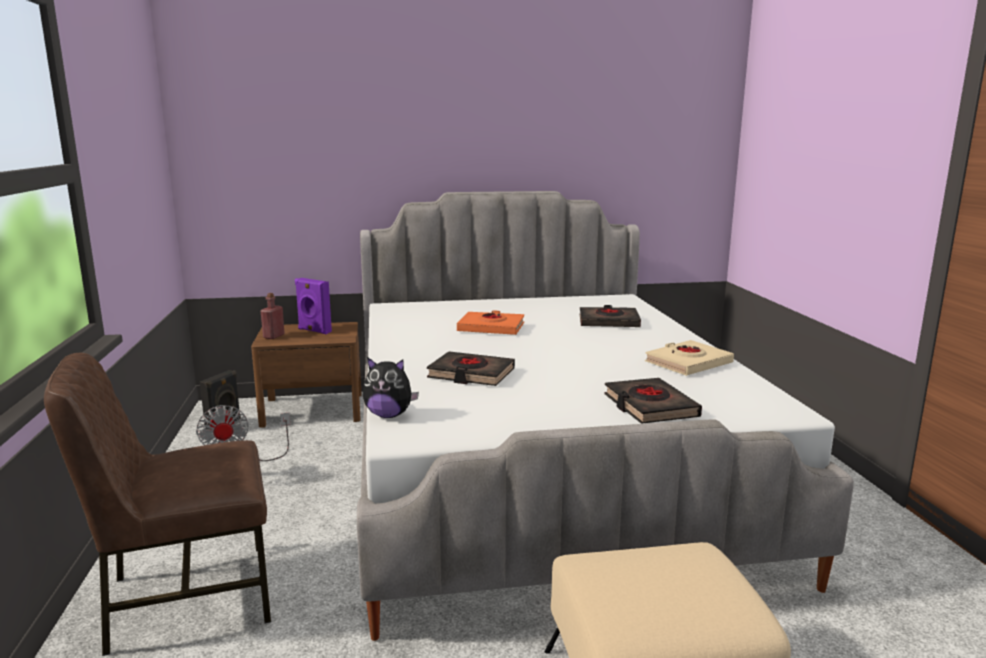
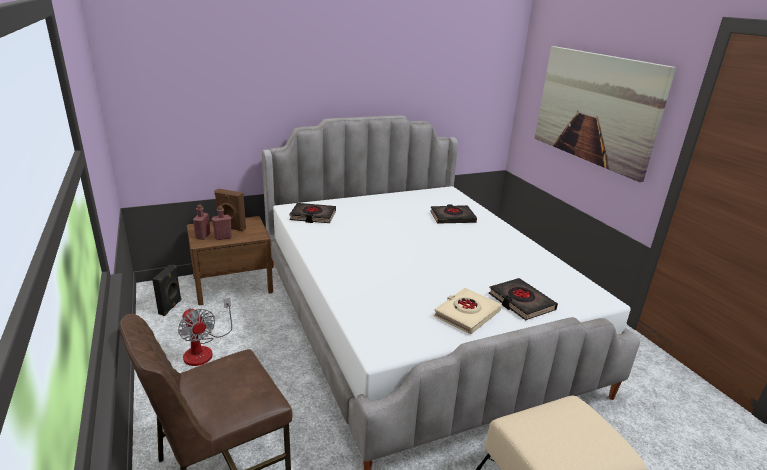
camera: 15 degrees left, 10 degrees up
(297, 338) = (223, 237): none -> red bottle
(314, 331) = (231, 228): purple speaker -> brown speaker
(389, 415) = (359, 329): plush toy -> none
(471, 374) = (391, 280): black book -> black book (313, 216)
(491, 328) = (378, 229): orange book -> none
(688, 363) = (522, 257): beige book -> beige book (466, 314)
(830, 163) = (595, 108): none -> picture

